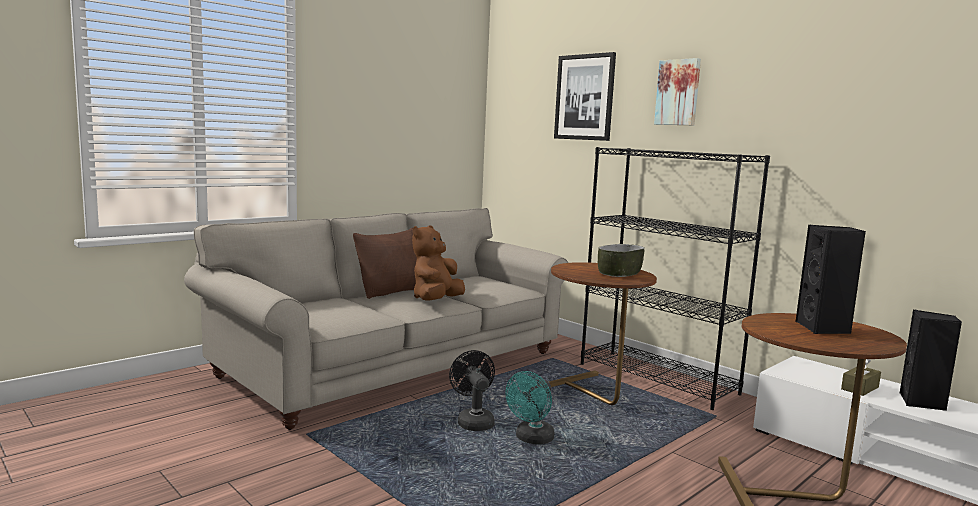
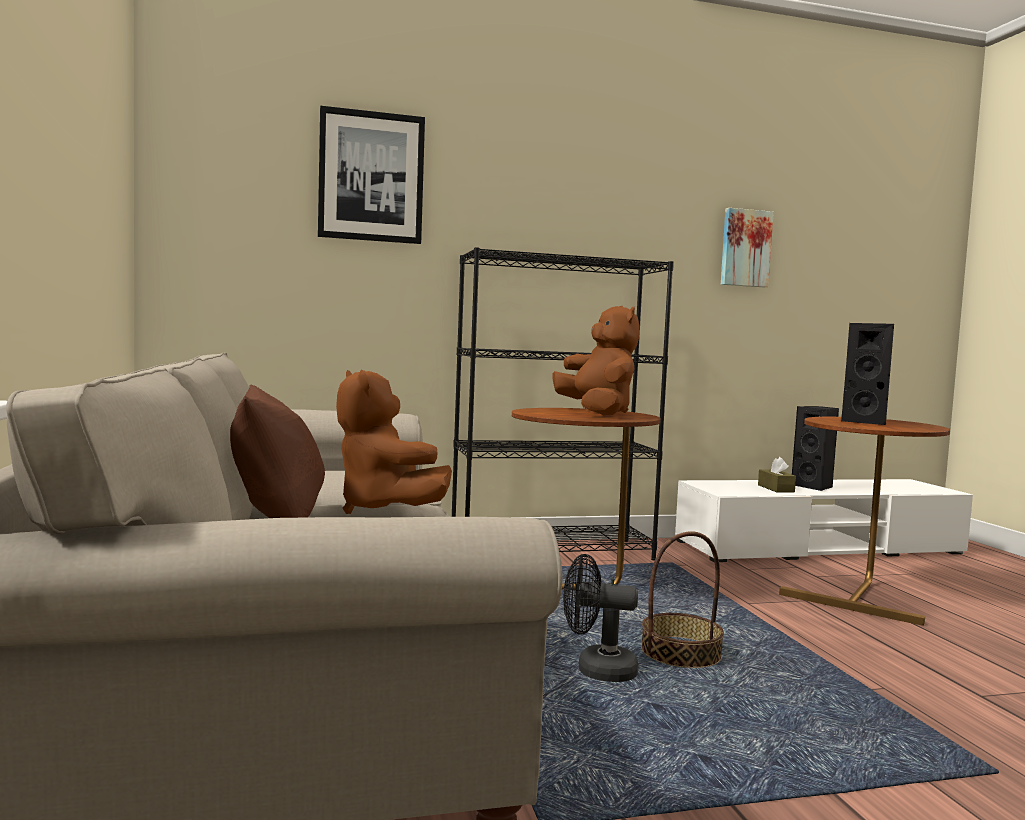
camera: 60 degrees left, 5 degrees down
(531, 439) = (680, 653): turquoise fan -> basket
(619, 273) = (597, 412): bowl -> brown plush toy
(678, 92) = (522, 186): picture -> picture (745, 248)

